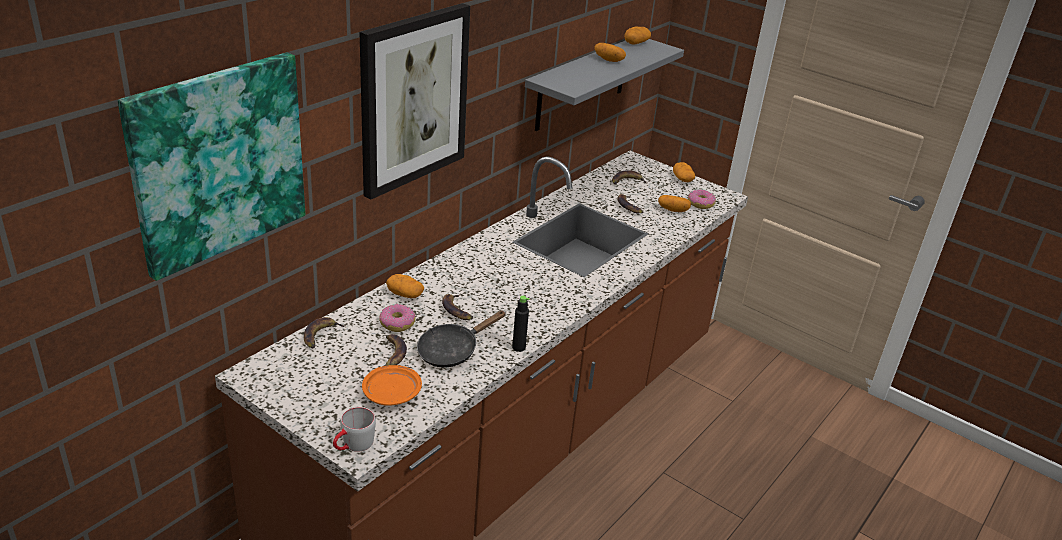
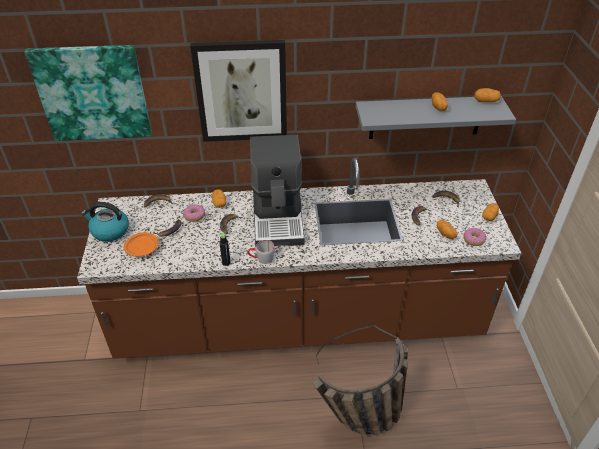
camera: 50 degrees right, 10 degrees up
(307, 402) = (109, 231): none -> kettle
(353, 445) = (96, 262): grey mug -> grey mug (261, 258)
(452, 350) = (196, 244): black frying pan -> none
(499, 273) = (279, 217): none -> coffee machine
(696, 491) = (359, 420): none -> basket

